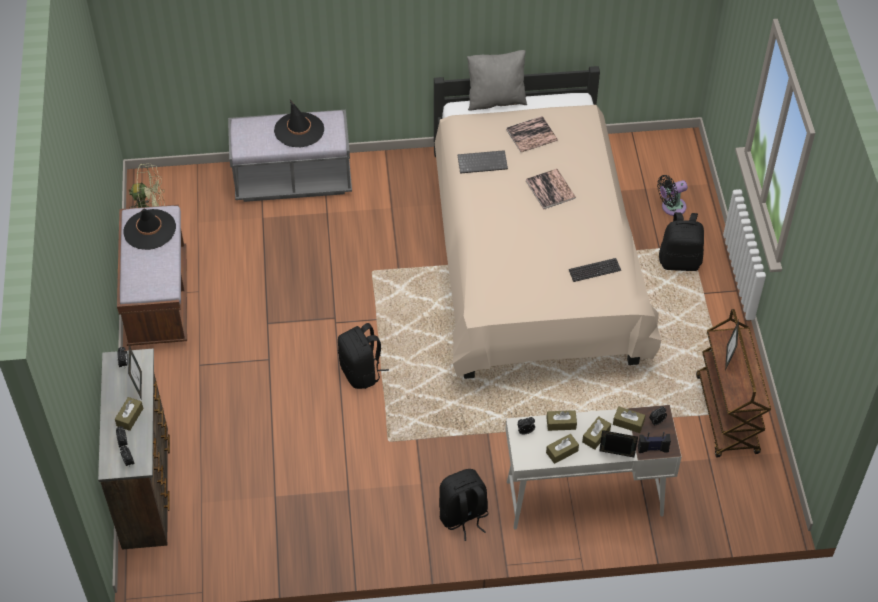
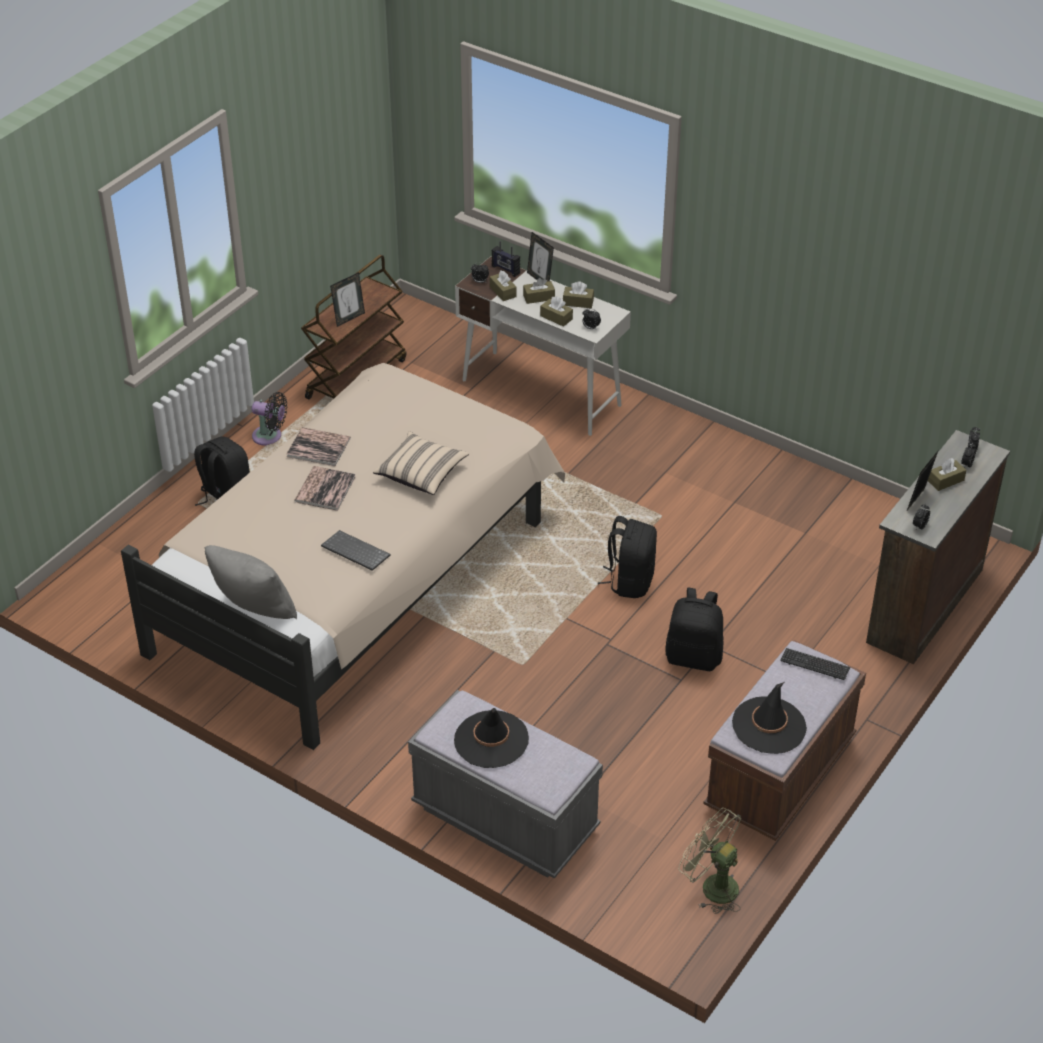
camera: 140 degrees left, 10 degrees down
(463, 516) = (653, 433): black backpack -> black backpack (694, 657)
(506, 238) = (421, 474): none -> beige pillow
(531, 135) = (272, 548): book -> book (318, 447)
(594, 270) = (379, 406): keyboard -> keyboard (815, 665)
(671, 207) = (163, 545): black fan -> black fan (270, 436)

